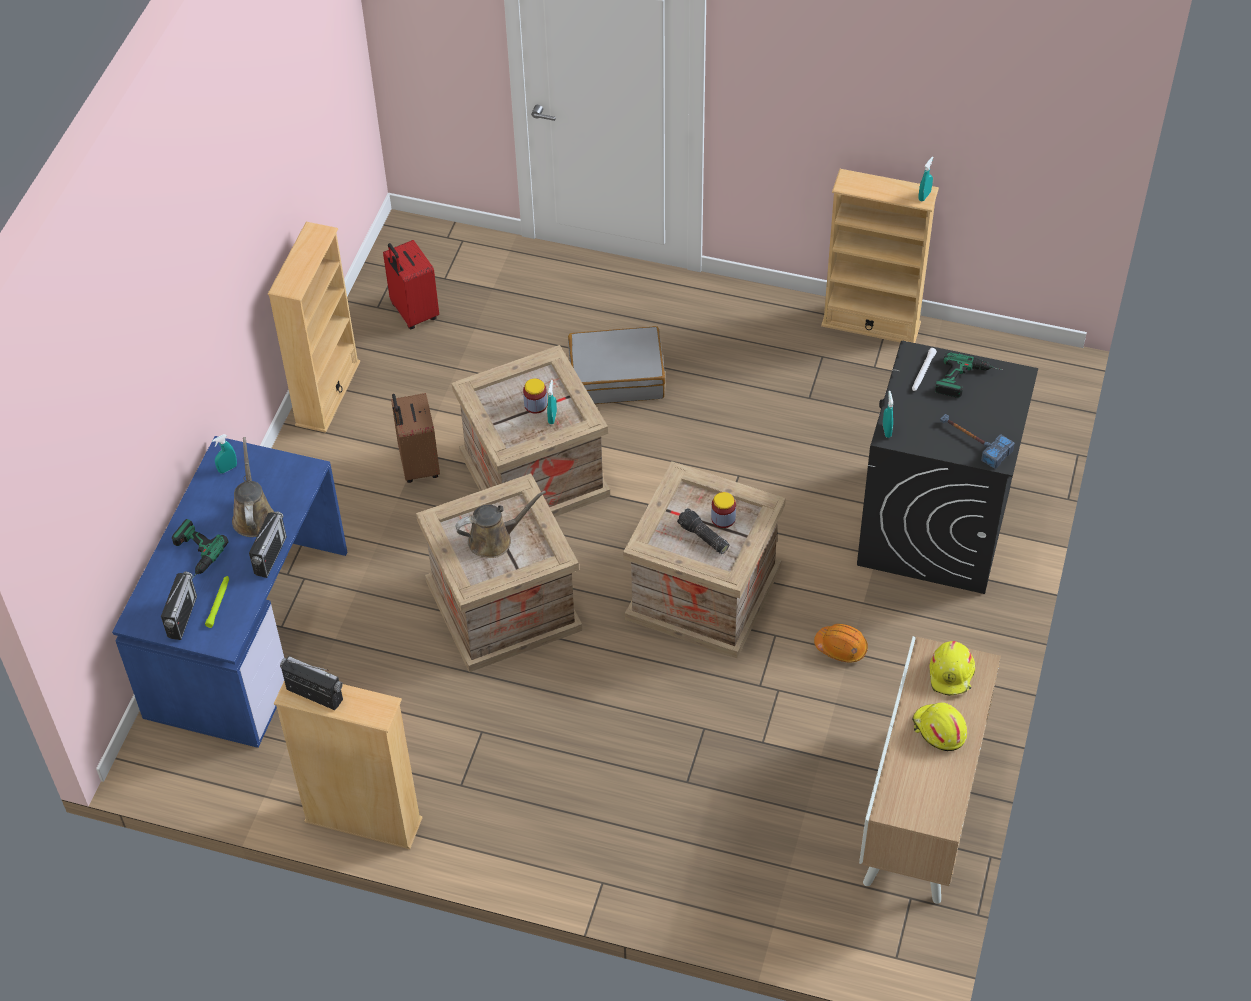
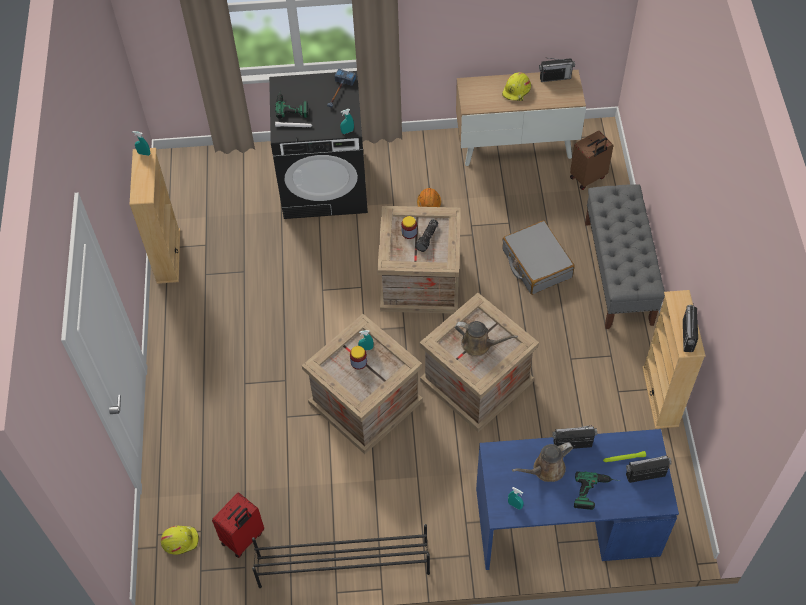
camera: 110 degrees left, 5 degrees up
(327, 393) = (342, 565): beige bookcase -> black shoe rack
(417, 465) = (385, 476): brown suitcase -> brown suitcase (588, 178)
(494, 539) = (479, 345): brown watering can -> brown watering can turned 150 degrees clockwise
(600, 857) = (618, 273): none -> grey bench
(616, 376) = (262, 384): grey suitcase -> grey suitcase (536, 264)
(950, 798) = (555, 77): none -> radio
(952, 673) = (478, 94): yellow hard hat -> yellow hard hat (180, 540)

